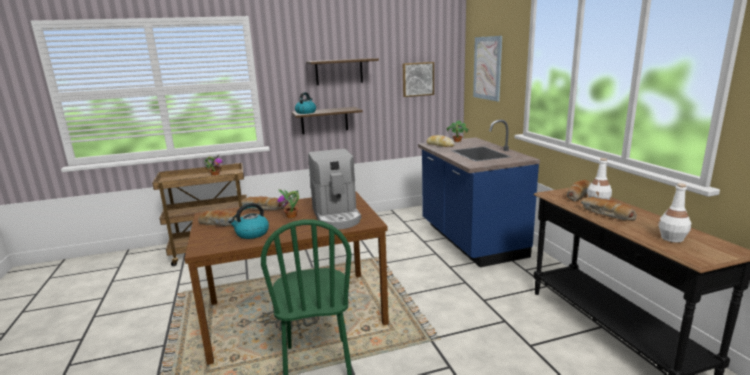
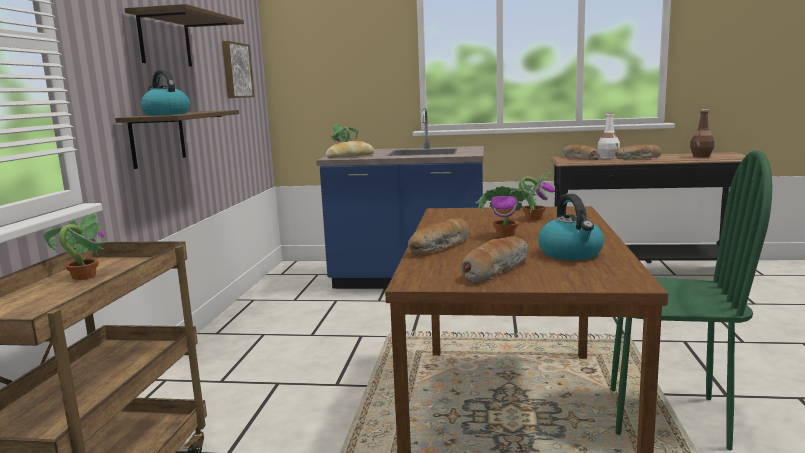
camera: 65 degrees left, 5 degrees down
(336, 216) = (533, 218): coffee machine -> potted plant
(487, 68) = (328, 55): picture -> none
(672, 238) = (701, 156): white bottle -> brown bottle

